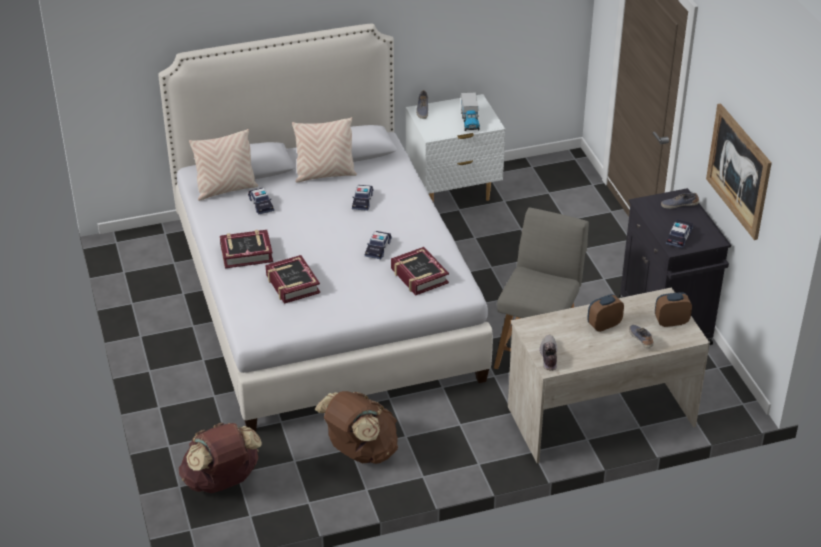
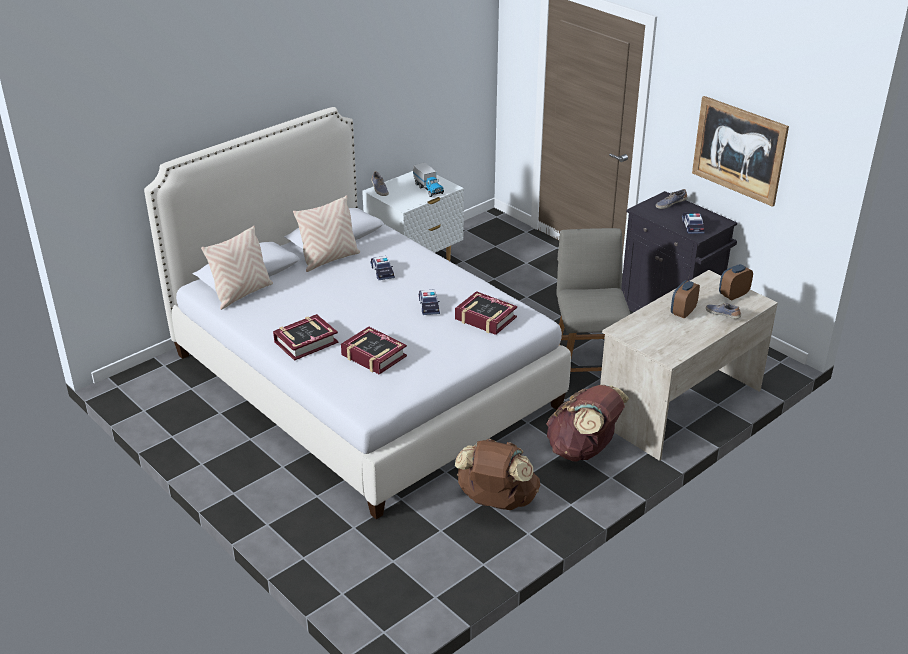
camera: 25 degrees left, 5 degrees down
(222, 482) = (383, 574): brown backpack -> brown backpack (583, 450)
(261, 204) = (287, 298): toy car -> none
(548, 357) = (660, 350): shoe -> none

